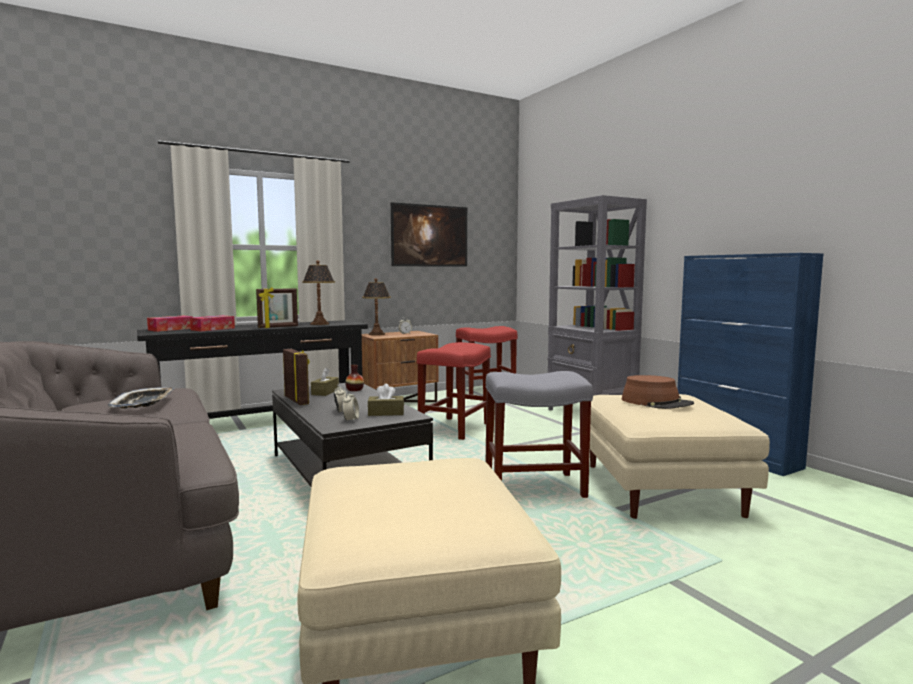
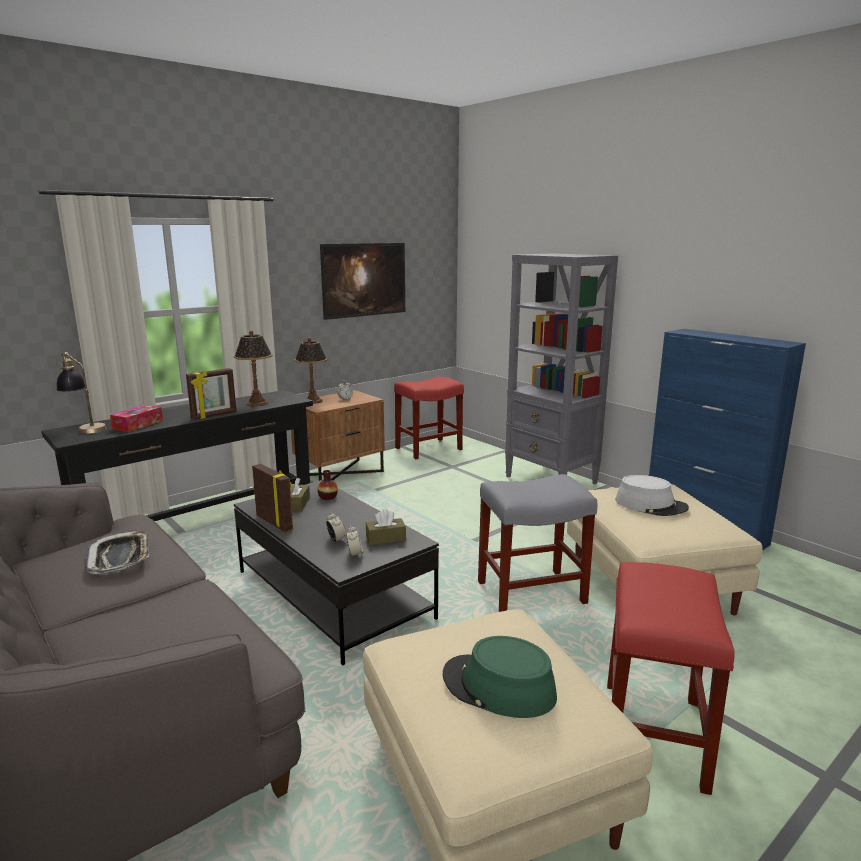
camera: 10 degrees left, 10 degrees up
(171, 329) = (85, 428): tissue box -> table lamp
(414, 497) = (498, 687): none -> green hat
(454, 429) = (419, 513): red stool -> red stool (654, 736)
(656, 402) = (651, 505): brown hat -> grey hat

